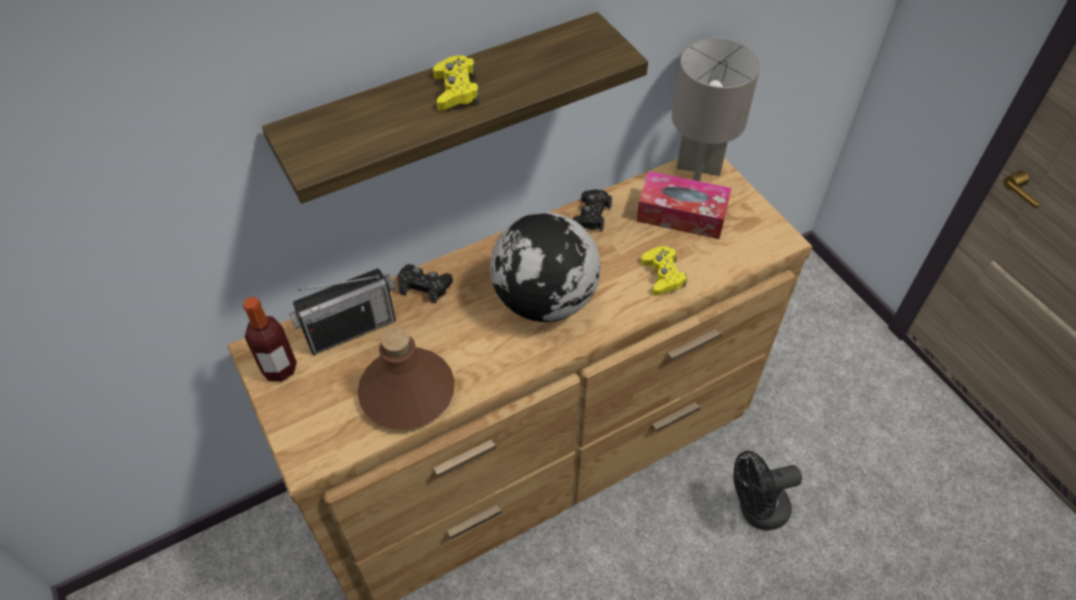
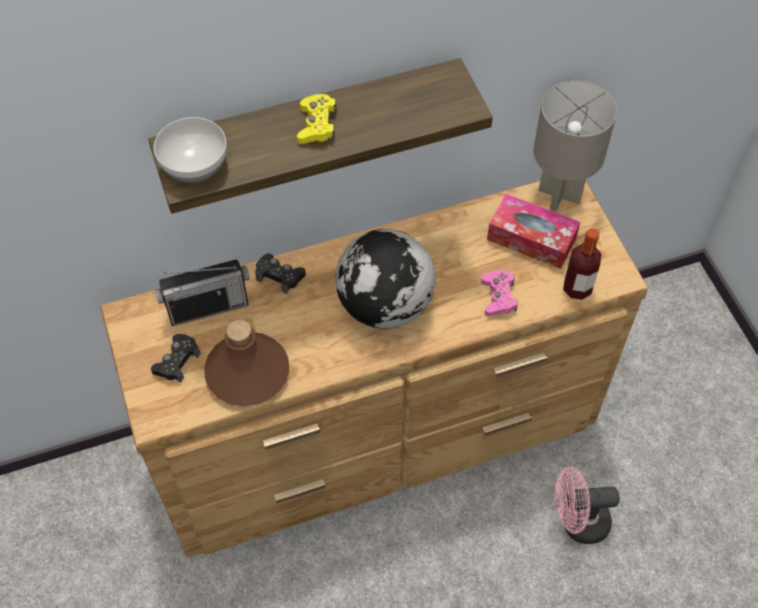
camera: 10 degrees right, 5 degrees up
(279, 369) = (141, 334): bottle -> bottle (577, 288)
(322, 147) = (194, 166): none -> bowl
(591, 215) = (446, 227): black game controller -> black game controller (177, 361)
(662, 275) = (498, 297): yellow game controller -> pink game controller
(756, 510) = (577, 522): black fan -> pink fan

